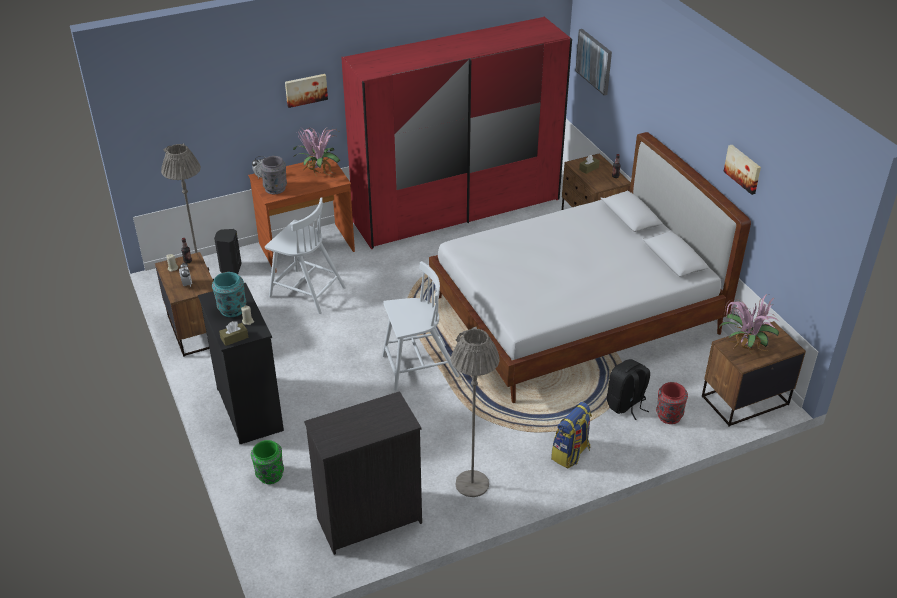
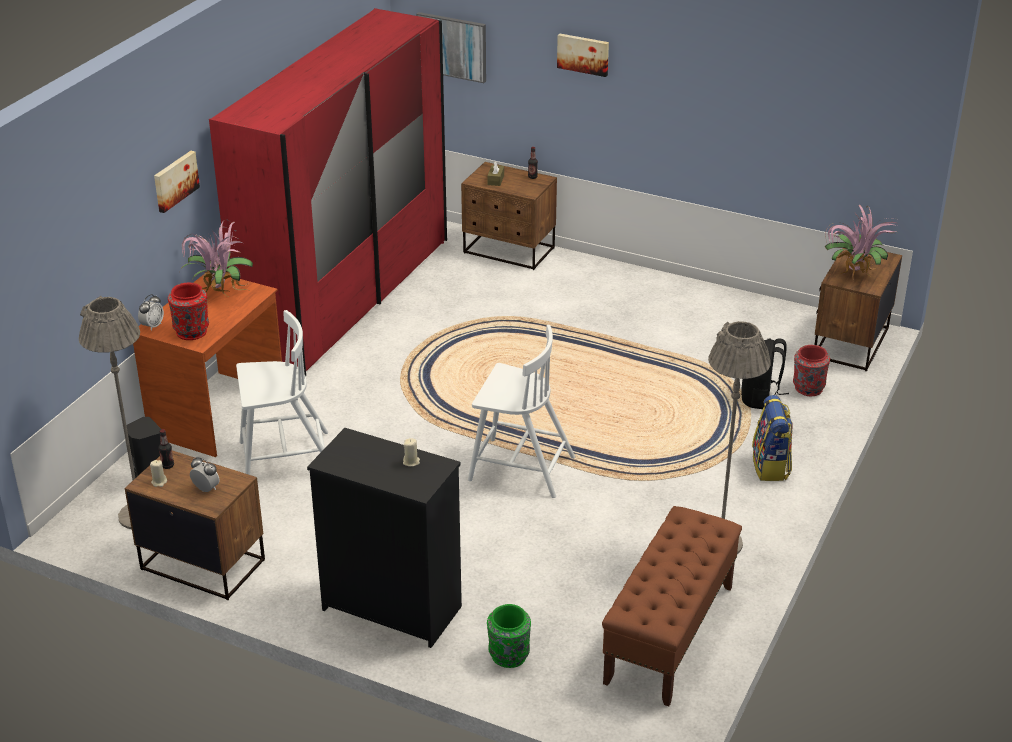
camera: 40 degrees left, 5 degrees down
(231, 309) = (373, 460): turquoise vase -> none
(234, 338) = (422, 485): brown tissue box -> none
(275, 188) = (192, 331): grey vase -> red vase
(368, 520) = (669, 634): black dresser -> brown bench
(418, 367) = (519, 468): white chair -> white chair turned 75 degrees clockwise
(575, 317) = (610, 344): white bed -> none
(743, 168) = (755, 88): picture -> picture (583, 54)

